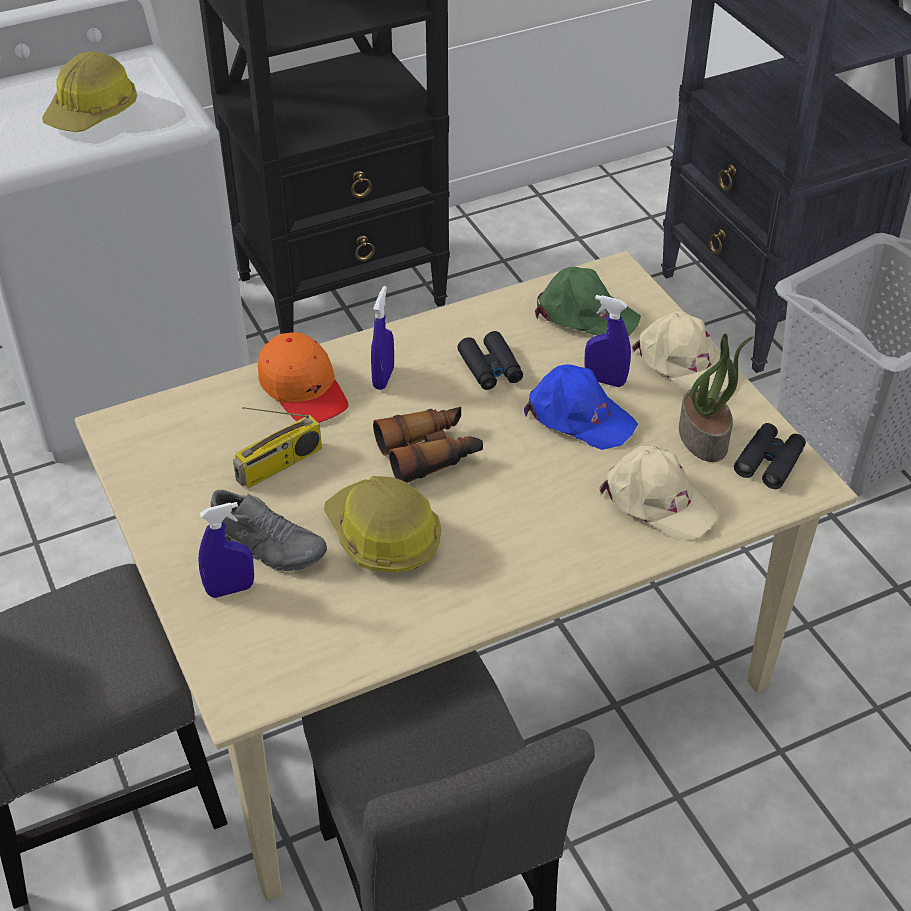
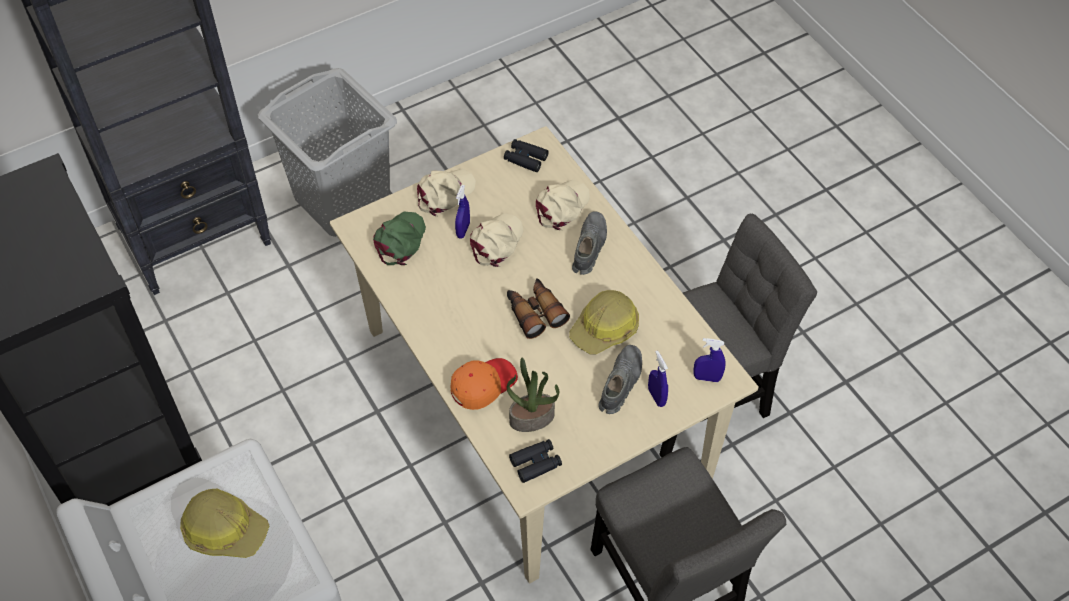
camera: 95 degrees left, 10 degrees up
(279, 465) = (554, 388): radio -> none
(383, 378) = (468, 342): blue spray bottle -> blue spray bottle (707, 378)
(490, 368) = (455, 287): black binoculars -> black binoculars (536, 463)
(561, 530) = (589, 247): none -> grey shoe
(578, 416) = (496, 242): blue cap -> beige cap
(704, 438) = (509, 185): potted plant -> potted plant (532, 417)

